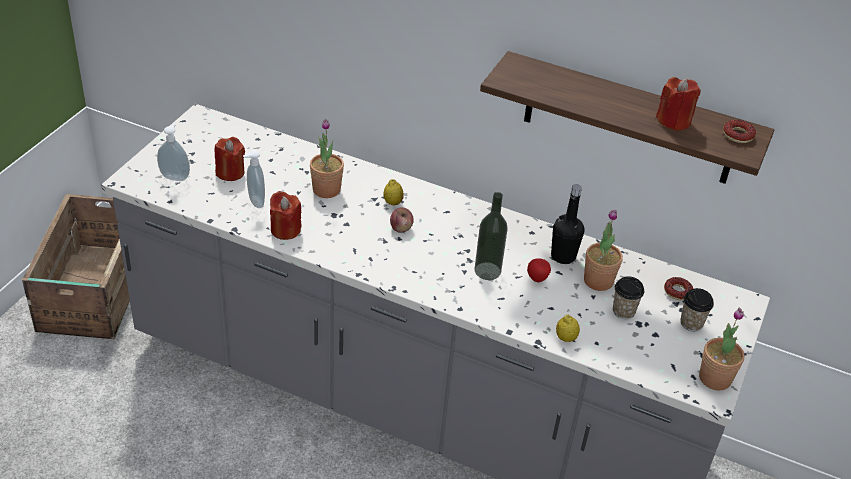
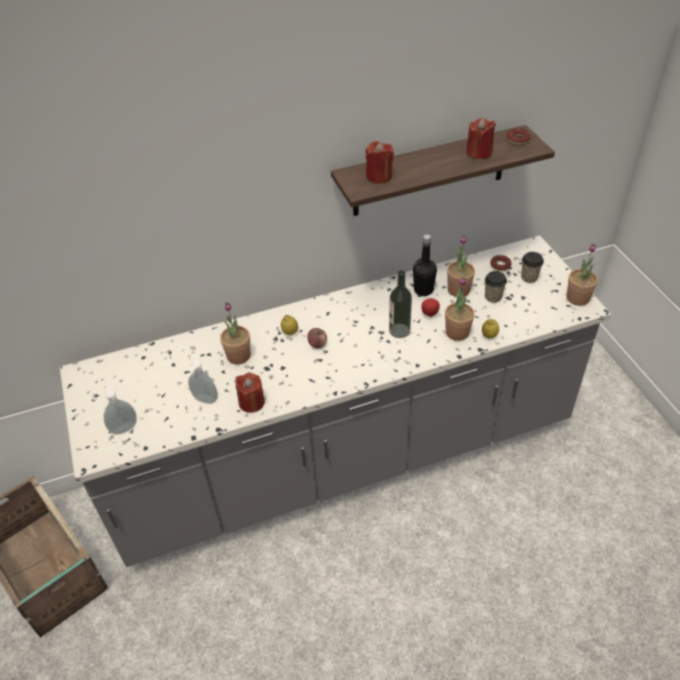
camera: 40 degrees left, 5 degrees up
(230, 172) = (158, 394): red candle -> red candle (379, 176)
(539, 312) = (457, 332): none -> potted plant

